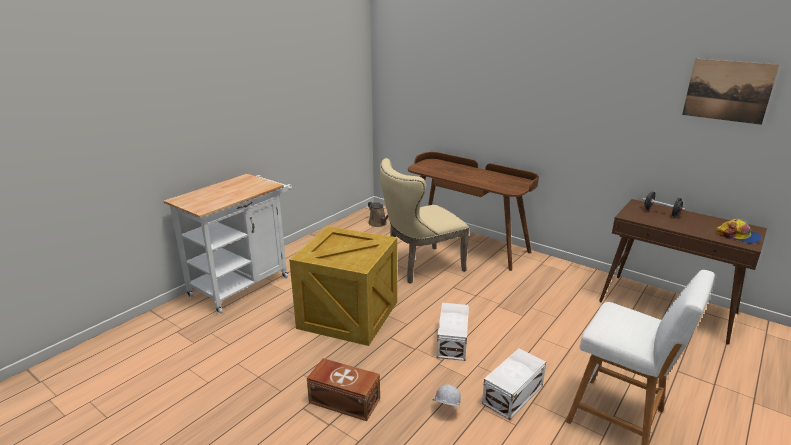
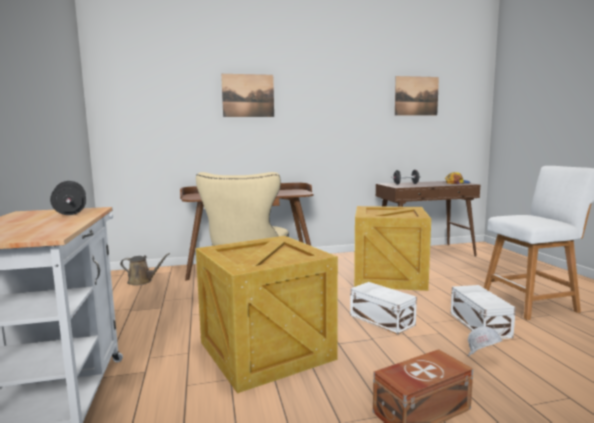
camera: 50 degrees left, 15 degrees down
(257, 185) = (70, 212): none -> black dumbbell
(496, 70) = (248, 95): none -> picture
(554, 312) = (390, 276): none -> crate

